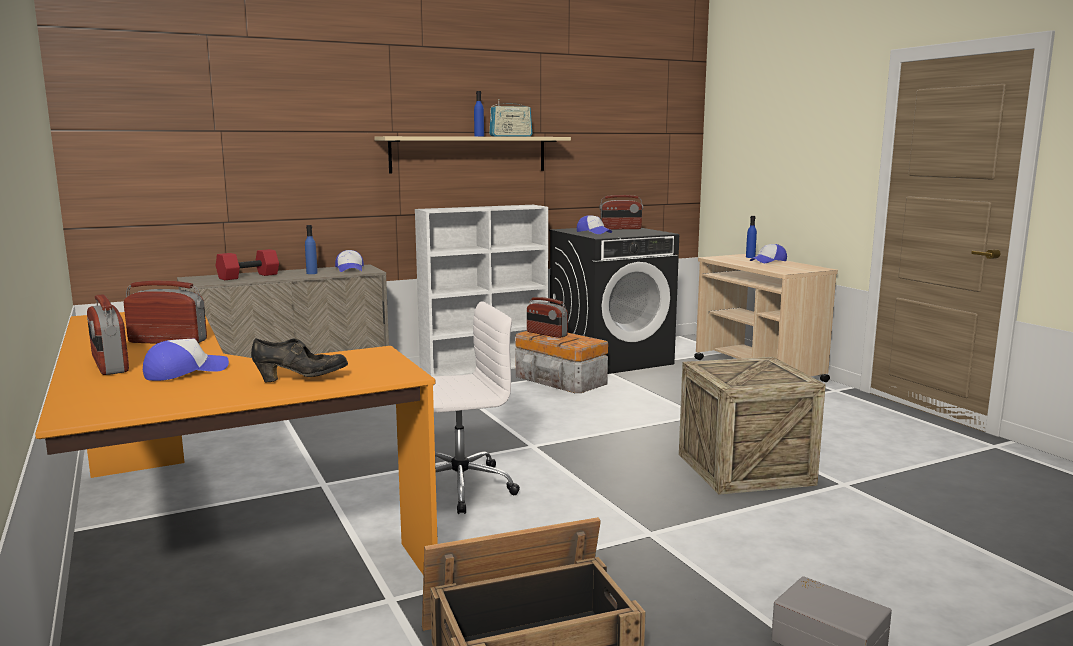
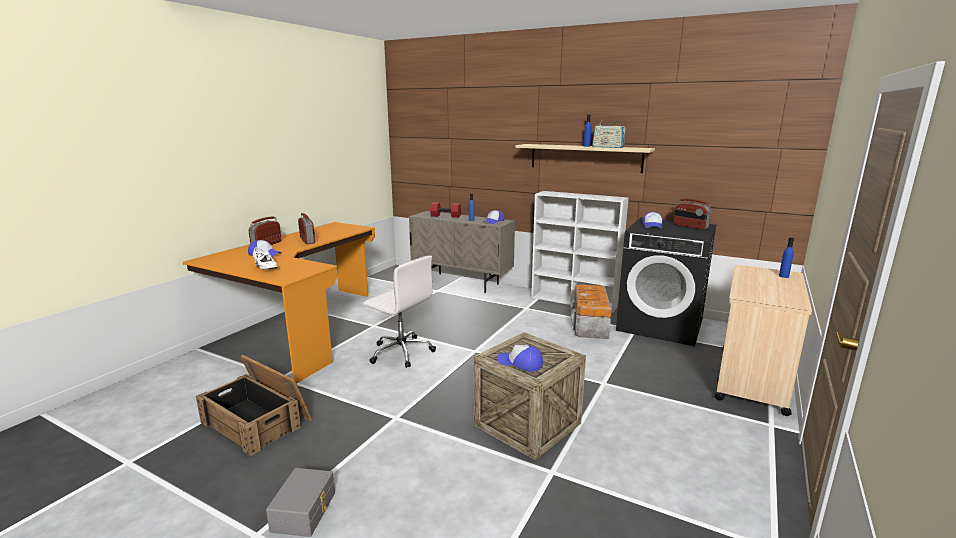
camera: 55 degrees right, 5 degrees up
(301, 379) = (265, 268): black shoe -> white shoe
(546, 334) = (589, 290): radio -> none
(768, 261) = (781, 284): cap -> cap (520, 363)

